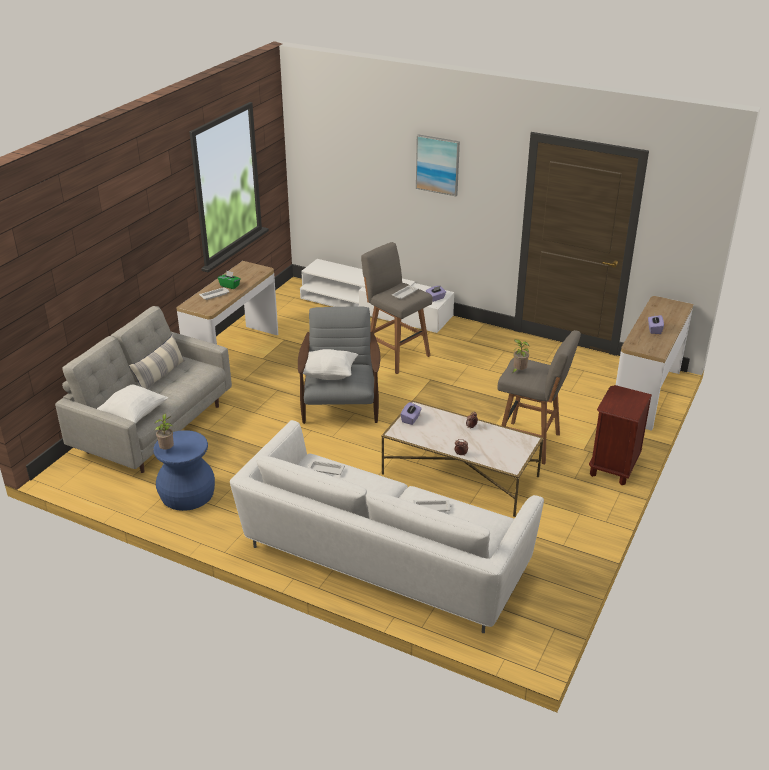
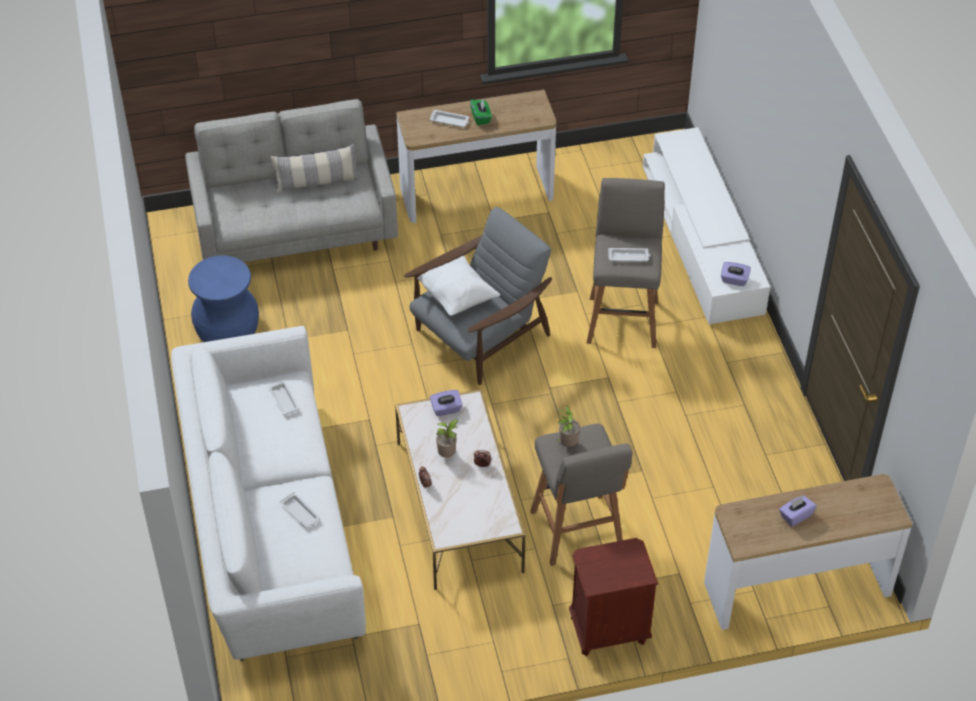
camera: 50 degrees right, 15 degrees up
(134, 415) = (238, 213): white pillow -> none
(167, 449) = (206, 273): potted plant -> potted plant (448, 455)
(438, 164) = (785, 115): picture -> none

